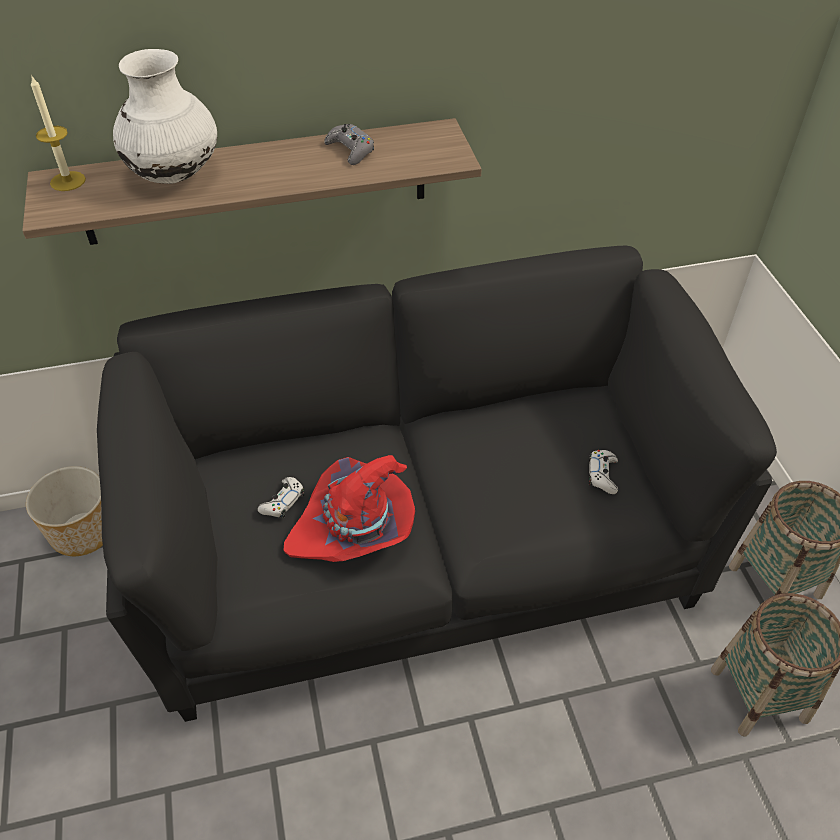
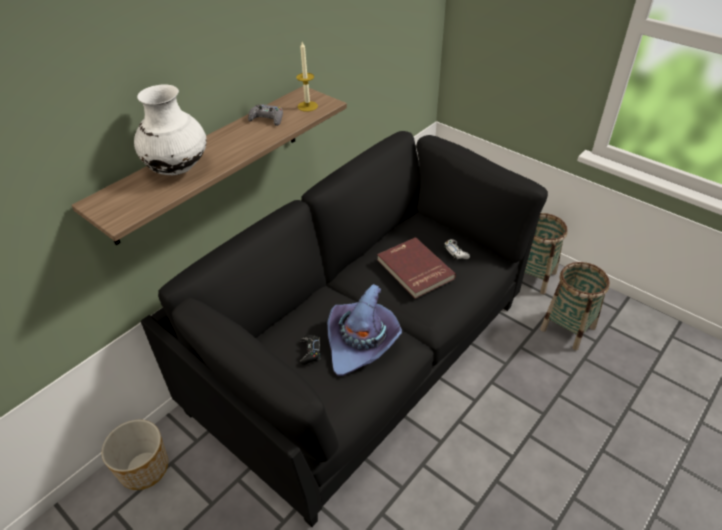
camera: 35 degrees left, 5 degrees down
(68, 181) = (108, 198): candle -> candle (307, 106)
(283, 502) = (310, 352): white game controller -> black game controller
(355, 527) = (362, 342): red hat -> purple hat
(517, 467) = (414, 269): none -> red book

